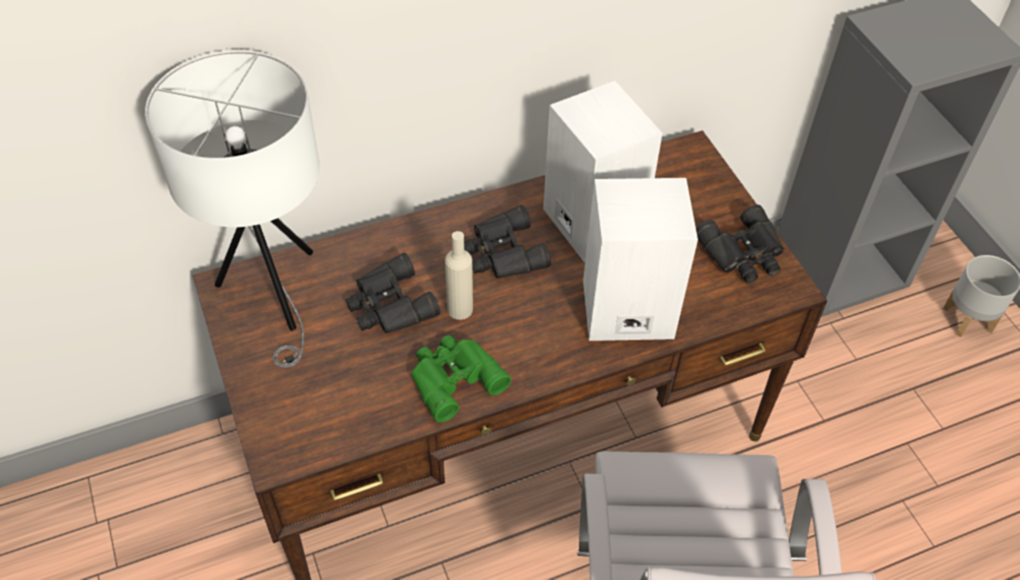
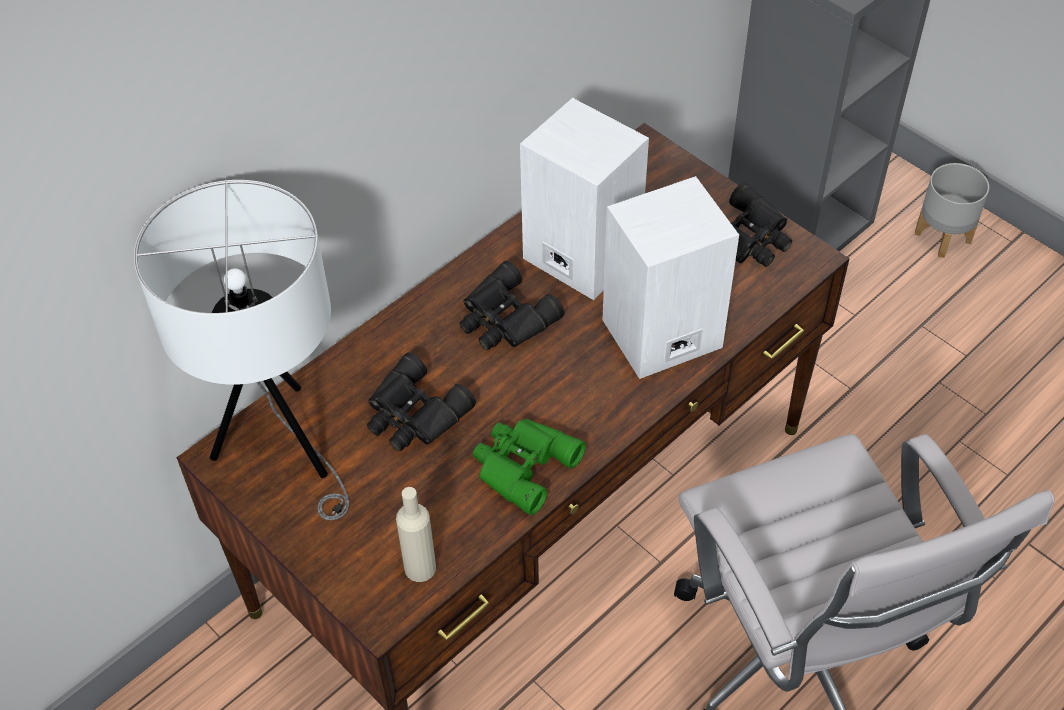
camera: 20 degrees left, 0 degrees up
(460, 309) = (491, 392): beige bottle -> beige bottle (420, 568)

